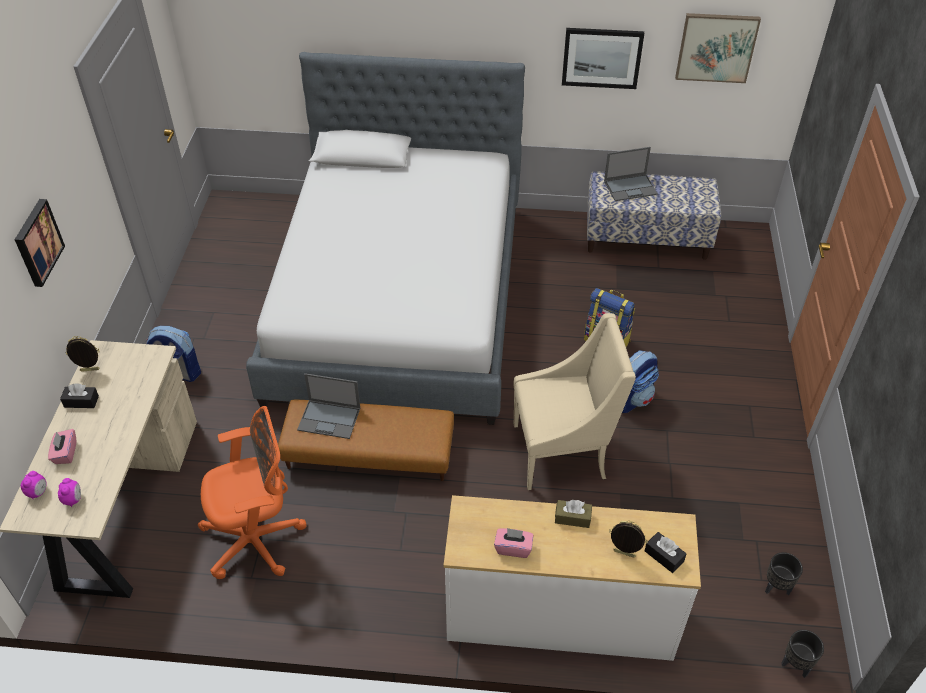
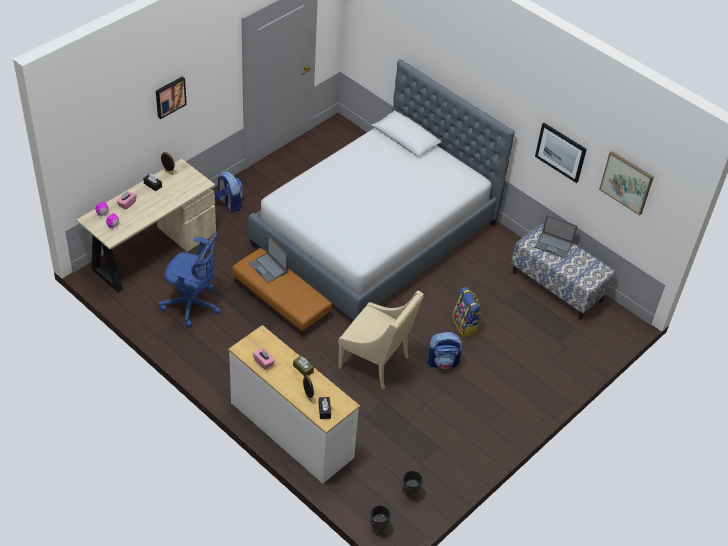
camera: 35 degrees right, 0 degrees up
(257, 539) = (192, 305): orange office chair -> blue office chair

